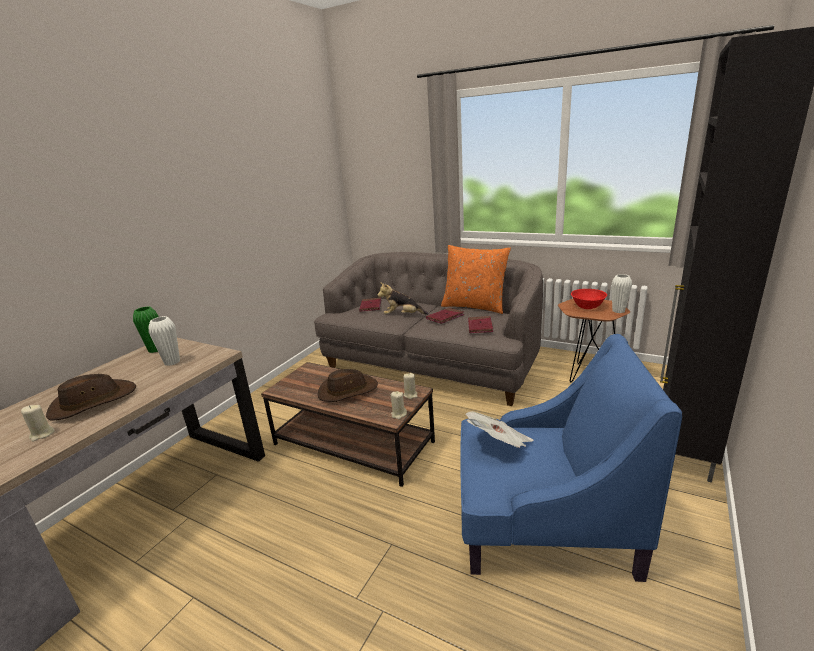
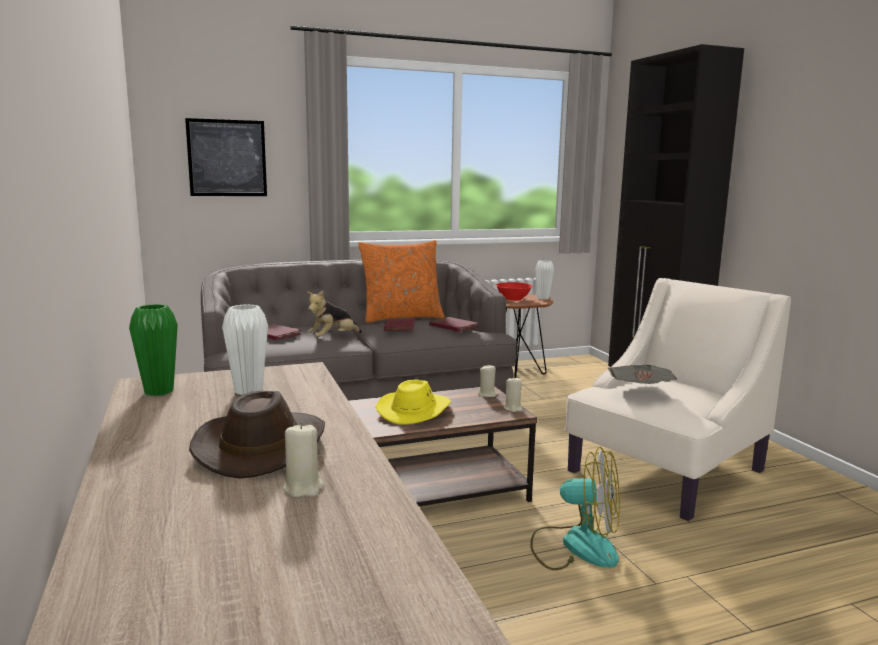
camera: 50 degrees left, 10 degrees down
(347, 390) = (414, 410): brown hat -> yellow hat
(365, 535) = (575, 546): none -> fan
(389, 177) = (227, 158): none -> picture
(542, 521) = (664, 471): blue armchair -> beige armchair

